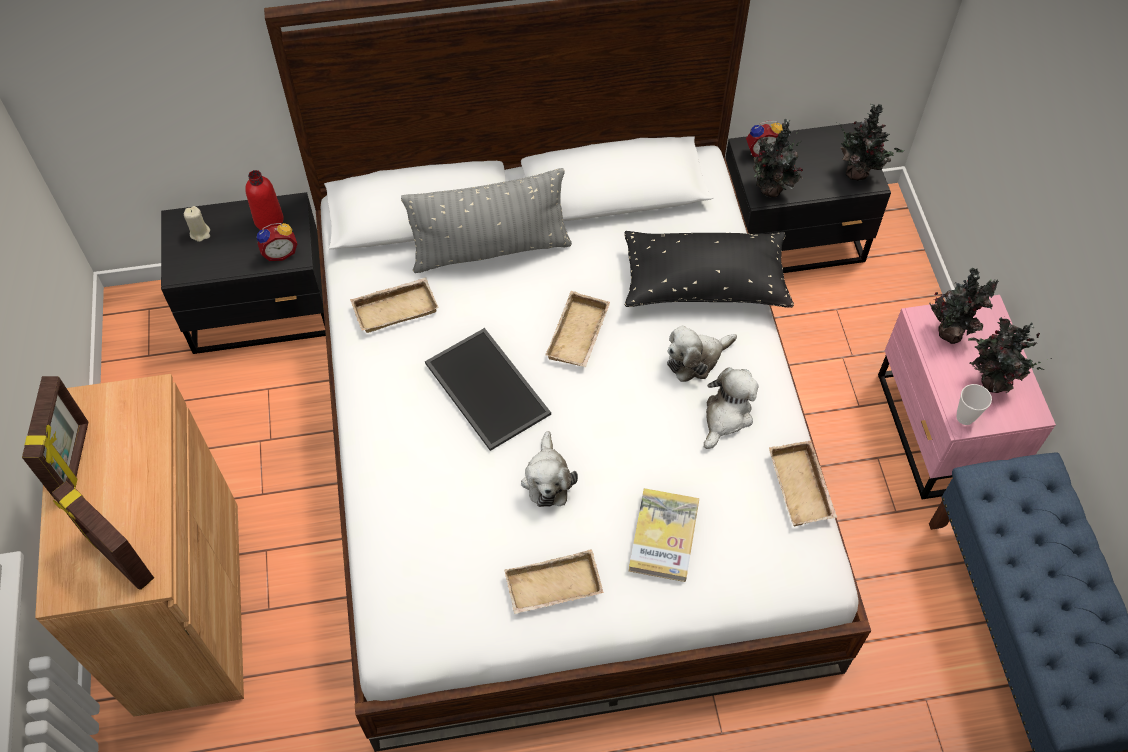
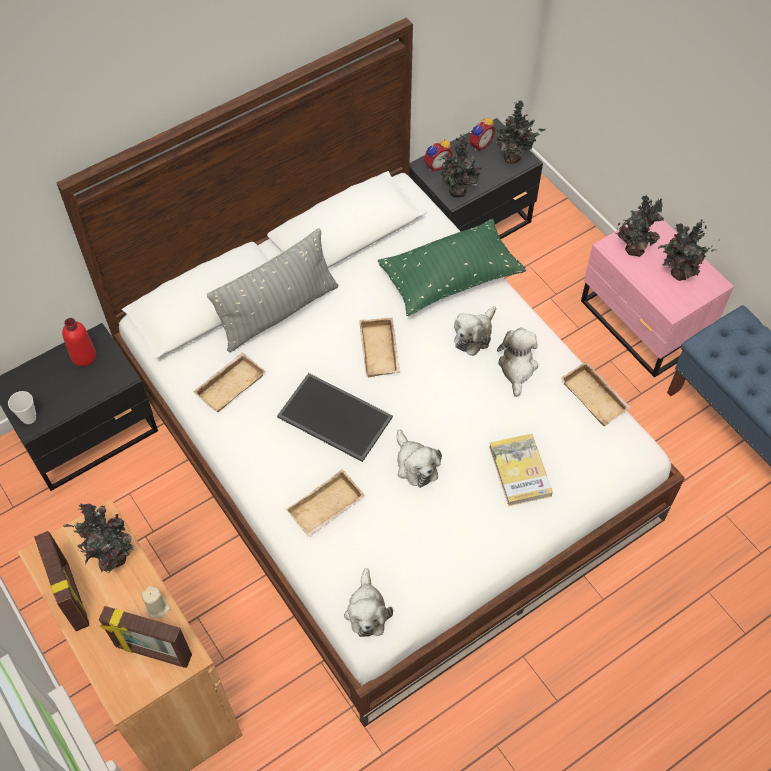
camera: 25 degrees left, 0 degrees up
(135, 437) = (112, 557): none -> potted plant
(200, 233) = (31, 387): beige candle -> beige candle (157, 607)
(280, 252) = (108, 378): alarm clock -> alarm clock (479, 144)
(404, 619) = (367, 611): none -> plush toy
(553, 588) = (462, 541): beige tray -> beige tray (326, 508)
(704, 283) = (450, 278): black pillow -> green pillow
(965, 417) = (673, 304): cup -> cup (29, 418)

